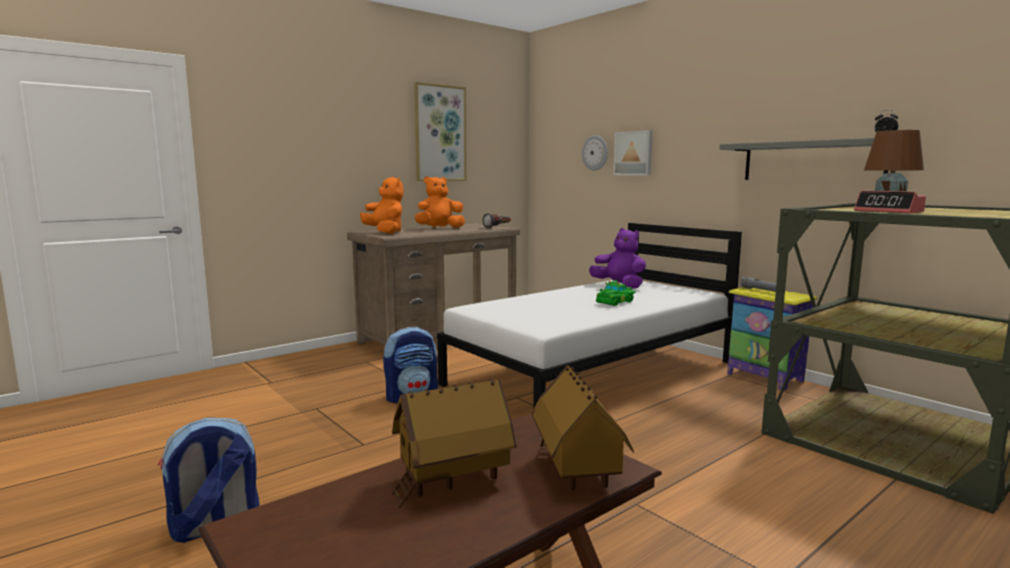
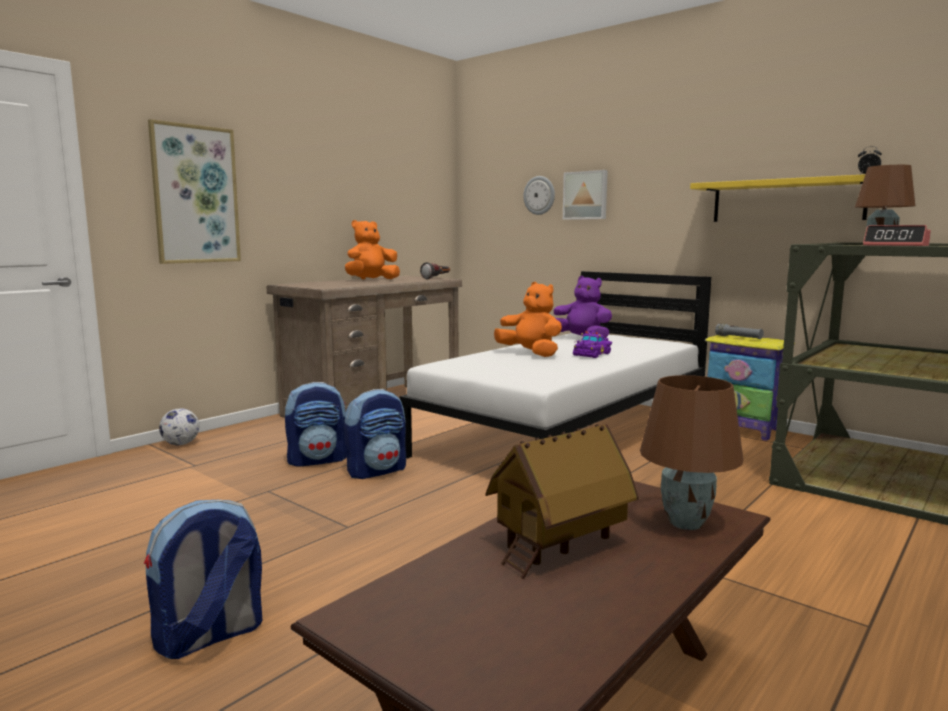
camera: 10 degrees left, 0 degrees up
(268, 363) = (180, 444): none -> football
(368, 384) = (318, 460): none -> backpack
(385, 232) = (314, 284): orange plush toy -> orange plush toy (530, 354)
(440, 133) = (365, 171): picture -> picture (195, 195)
(576, 471) = (685, 523): toy house -> brown table lamp
(616, 302) = (593, 354): green toy car -> purple toy car
(811, 161) = (786, 201): grey shelf -> yellow shelf

